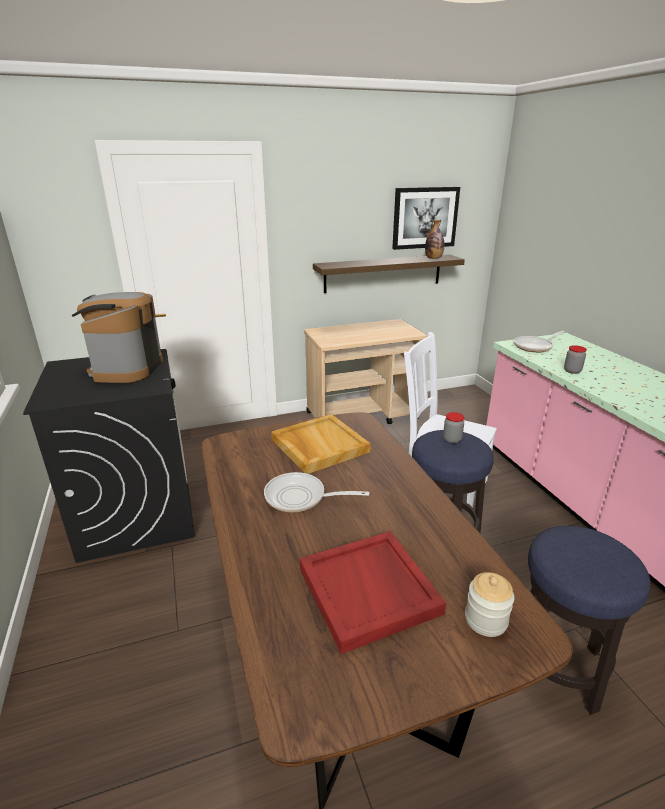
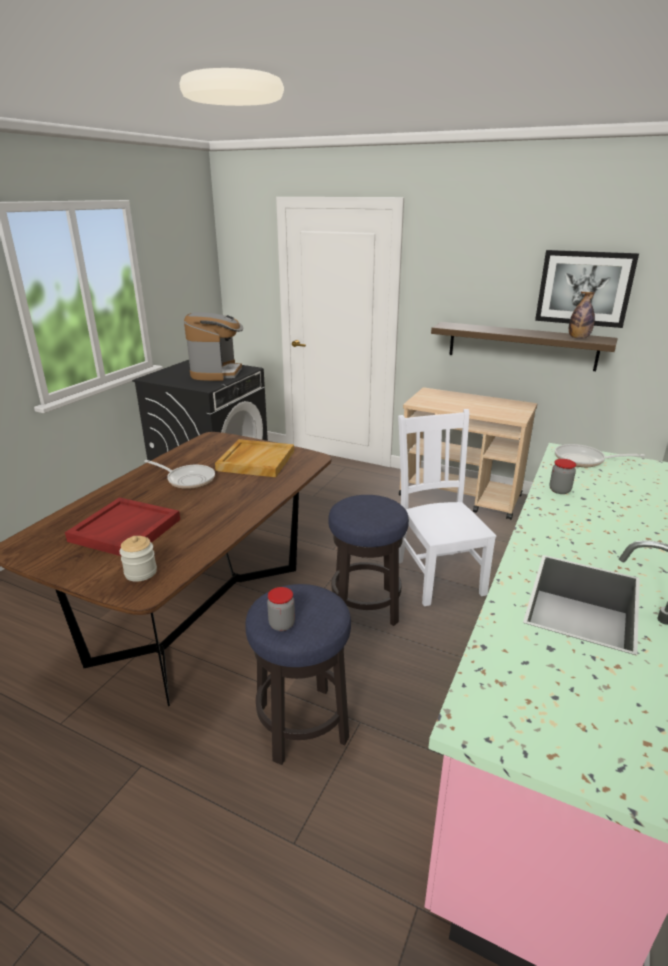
camera: 45 degrees right, 0 degrees up
(126, 369) = (217, 373): coffee machine -> coffee machine turned 135 degrees clockwise
(300, 498) = (188, 479): frying pan -> frying pan turned 150 degrees clockwise
(452, 439) = (376, 505): jar -> jar (282, 624)

